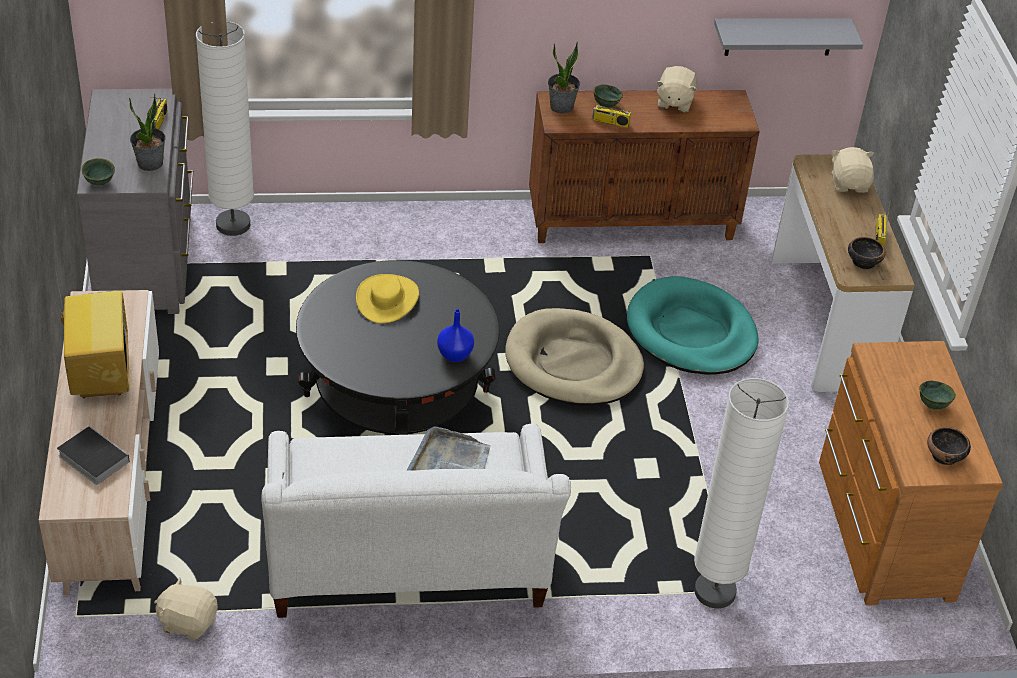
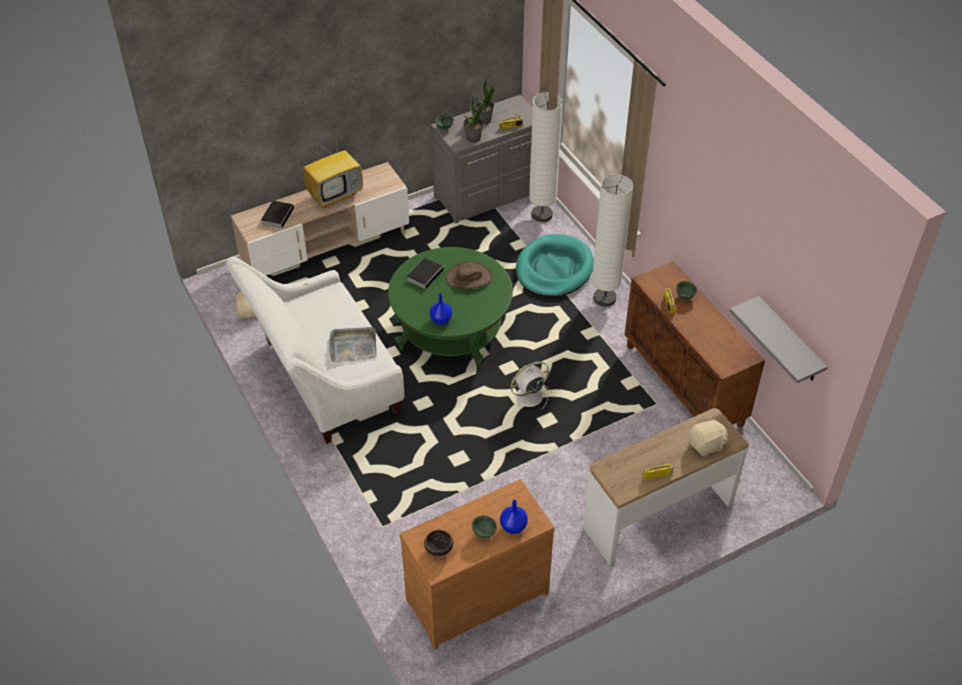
camera: 70 degrees right, 5 degrees up
(348, 340) = (425, 274): none -> book
(387, 299) = (469, 278): yellow hat -> brown hat
(396, 394) = (451, 329): black coffee table -> green coffee table
(561, 107) = (665, 277): potted plant -> potted plant (484, 120)
(573, 363) = (527, 397): beige dog bed -> white fan
(674, 102) = (717, 328): beige plush toy -> none
(691, 332) = (596, 446): turquoise dog bed -> turquoise dog bed (554, 269)
(714, 592) = (377, 519): white floor lamp -> white floor lamp (604, 298)
(863, 262) = (623, 472): bowl -> none
(931, 376) = (513, 527): none -> blue vase

